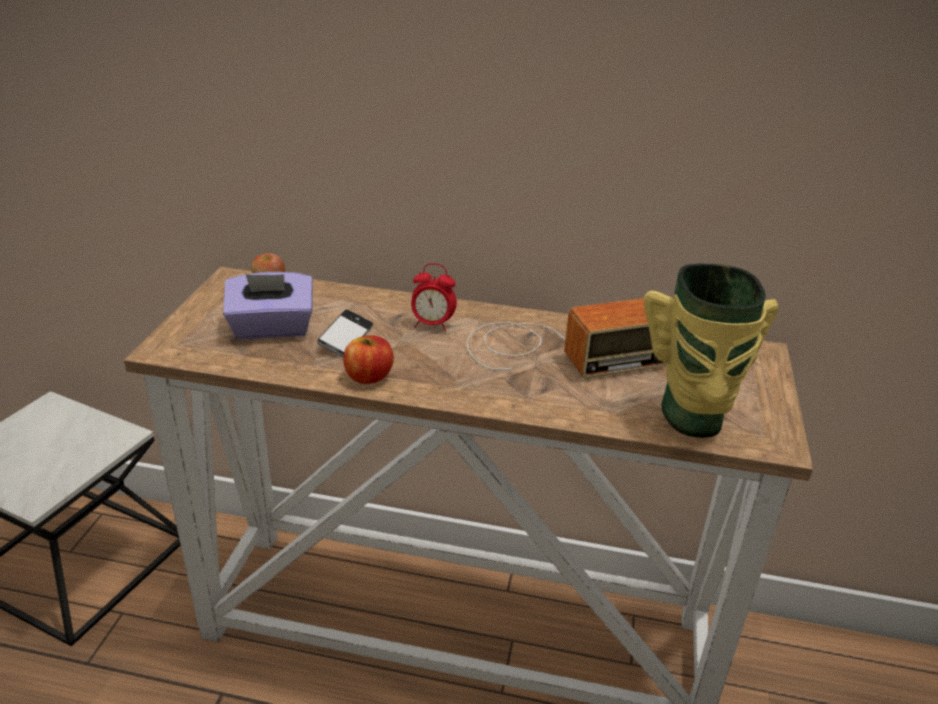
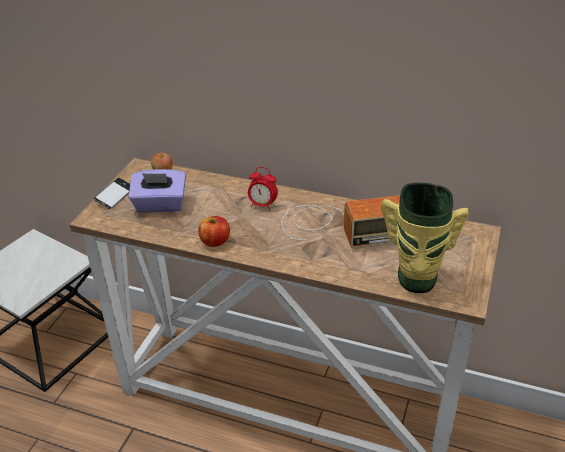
camera: 10 degrees right, 5 degrees up
(346, 338) = (205, 213): phone -> phone (115, 196)

